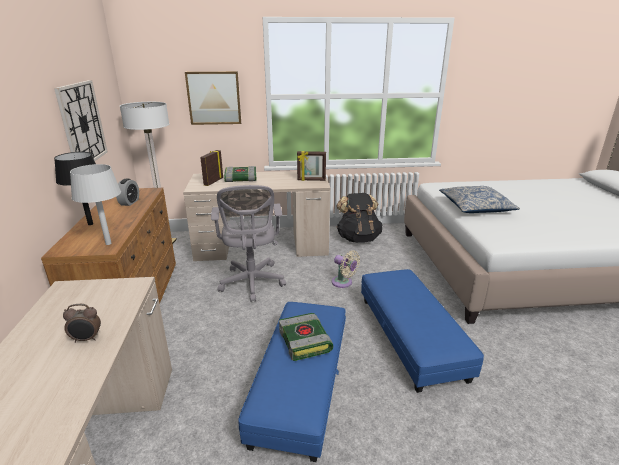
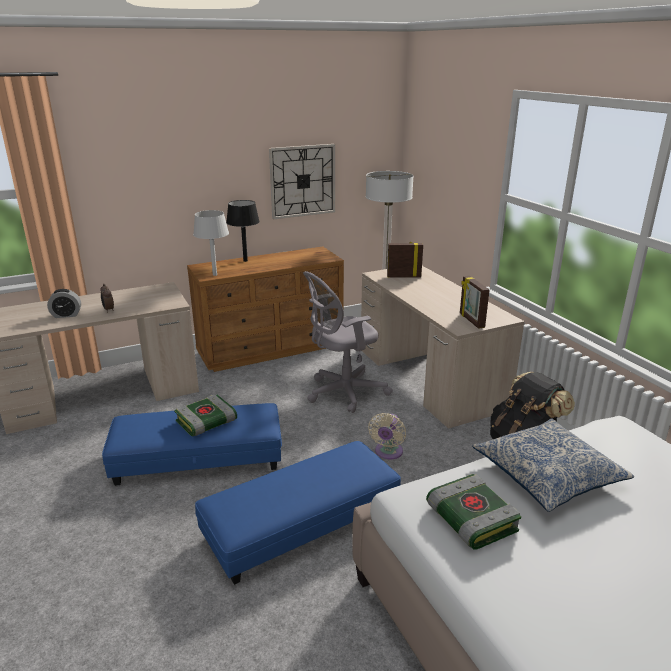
camera: 70 degrees right, 0 degrees up
(129, 202) = (297, 259): alarm clock -> alarm clock (66, 315)
(214, 98) = (459, 183): picture -> none
(240, 179) = (427, 286): book -> book (469, 518)

